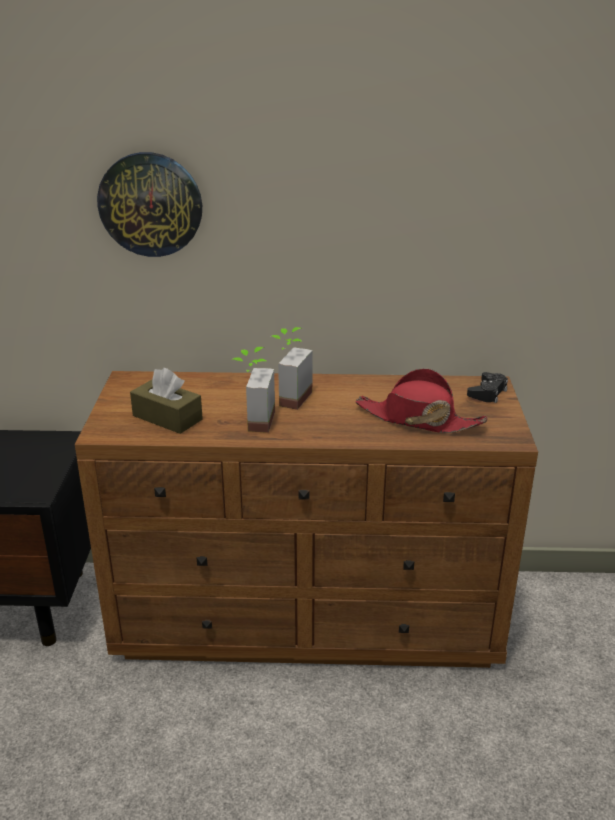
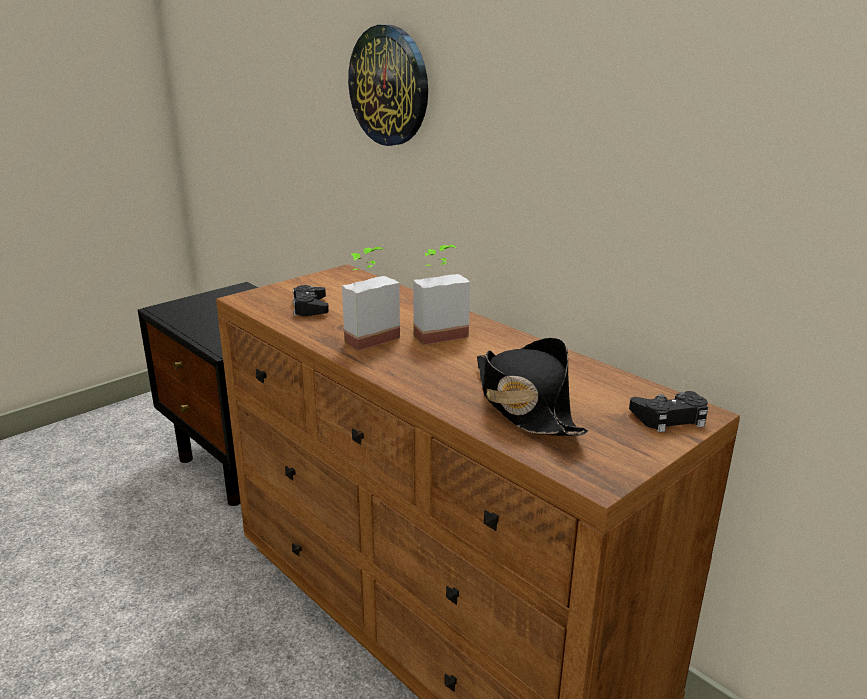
camera: 45 degrees right, 5 degrees down
(167, 417) = (310, 307): brown tissue box -> black game controller
(418, 419) = (524, 404): red hat -> black hat

